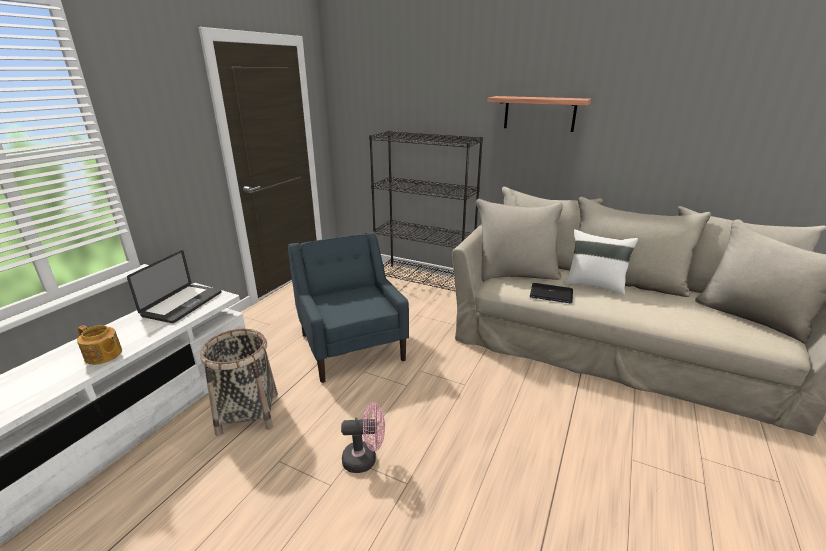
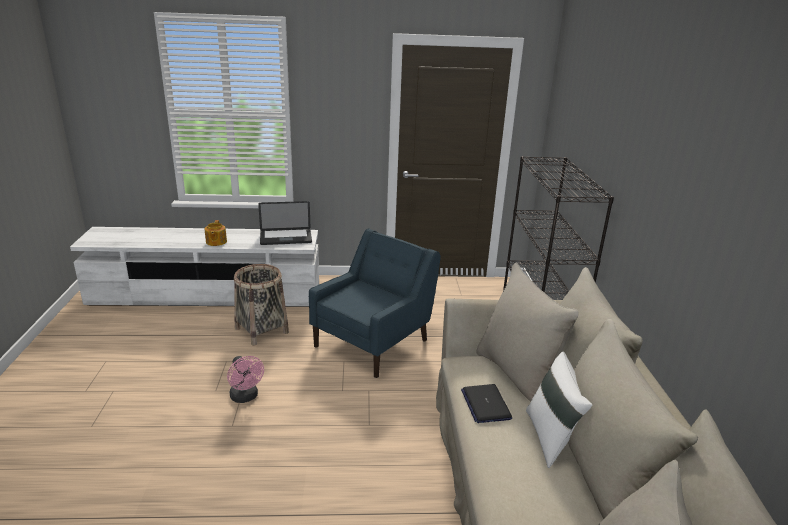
camera: 60 degrees right, 0 degrees up
(539, 113) = (658, 189): shelf -> none

